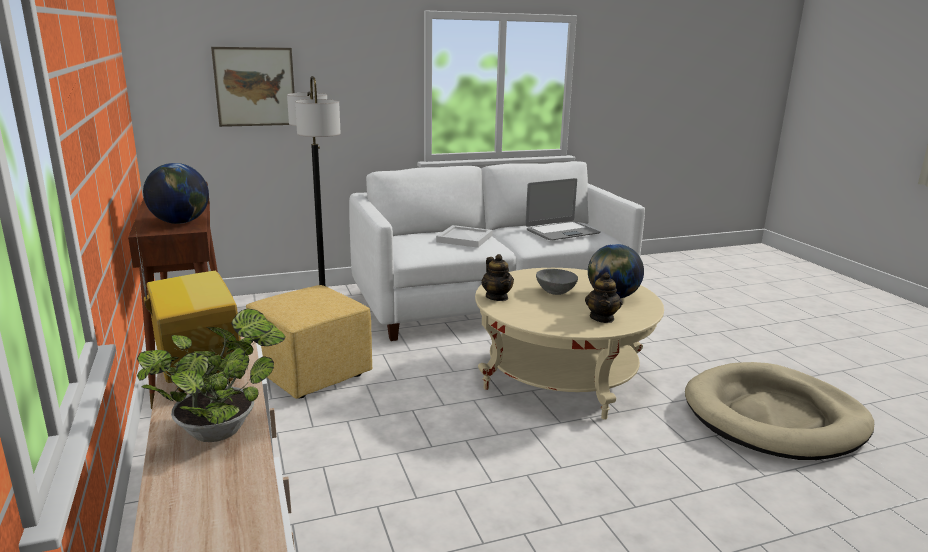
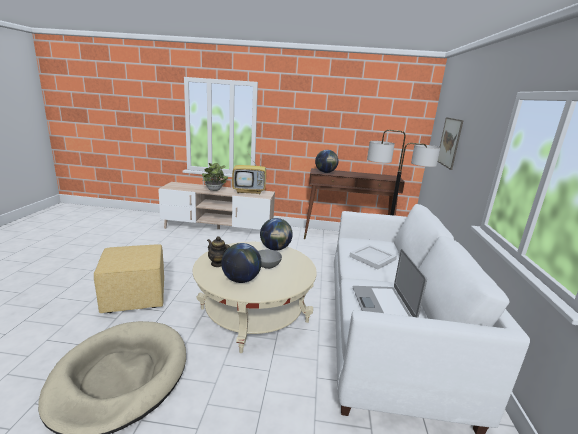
camera: 115 degrees right, 0 degrees up
(310, 374) = (311, 254): yellow ottoman -> yellow ottoman (135, 297)
(497, 297) = (275, 249): teapot -> globe

